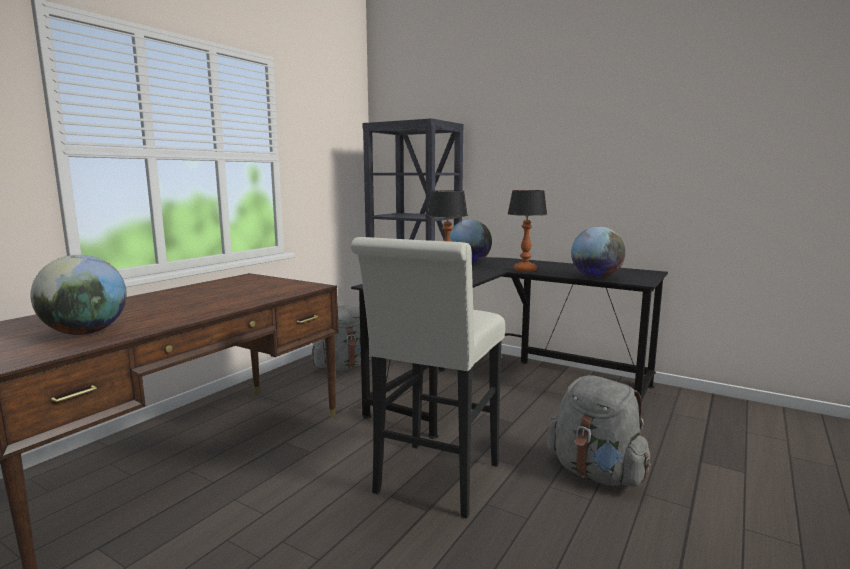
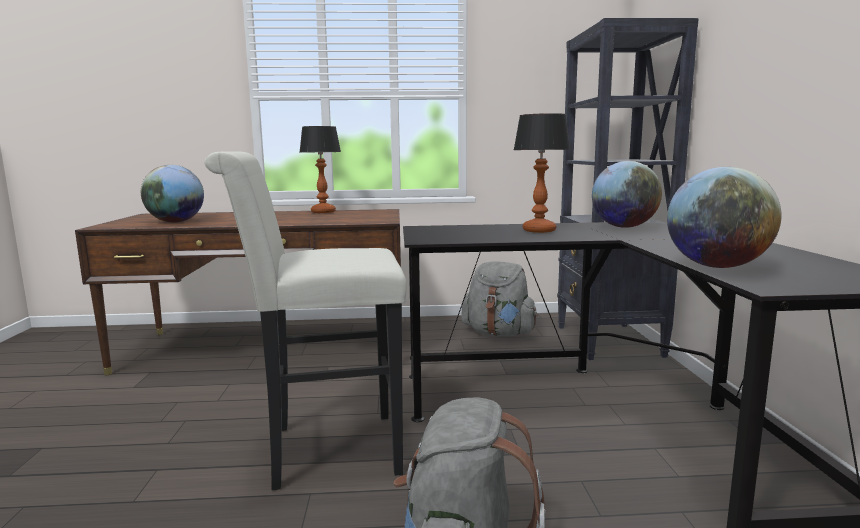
camera: 55 degrees right, 0 degrees up
(524, 270) = (654, 242): table lamp -> table lamp (322, 212)

